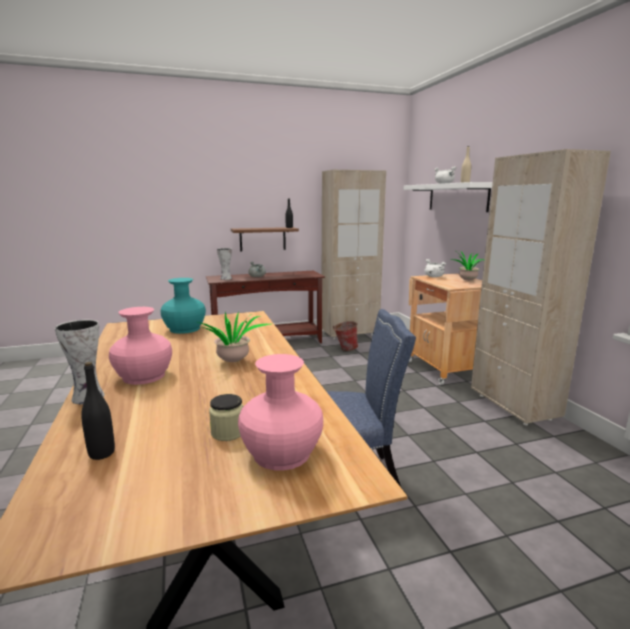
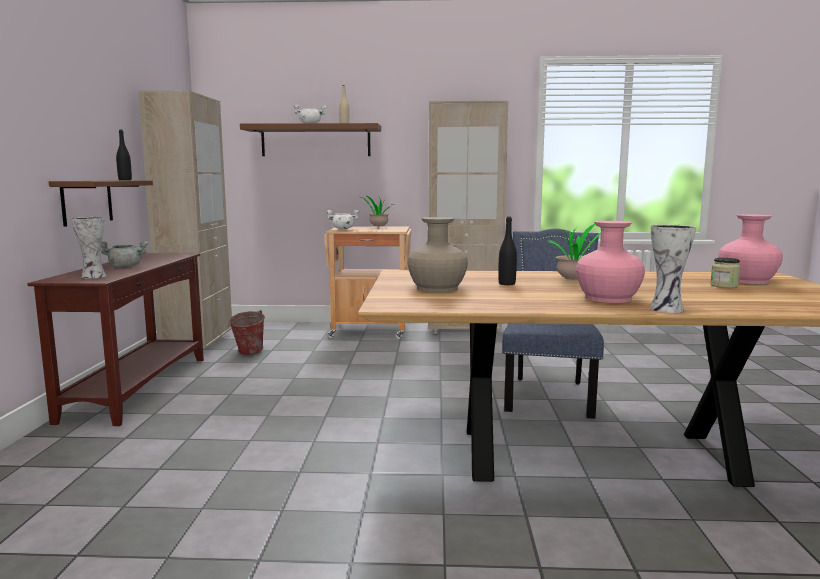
camera: 70 degrees left, 5 degrees down
(102, 453) = (773, 304): black bottle -> black bottle (507, 284)
(185, 329) = (437, 288): turquoise vase -> beige vase
(457, 197) = (315, 141): white shelf -> brown shelf

